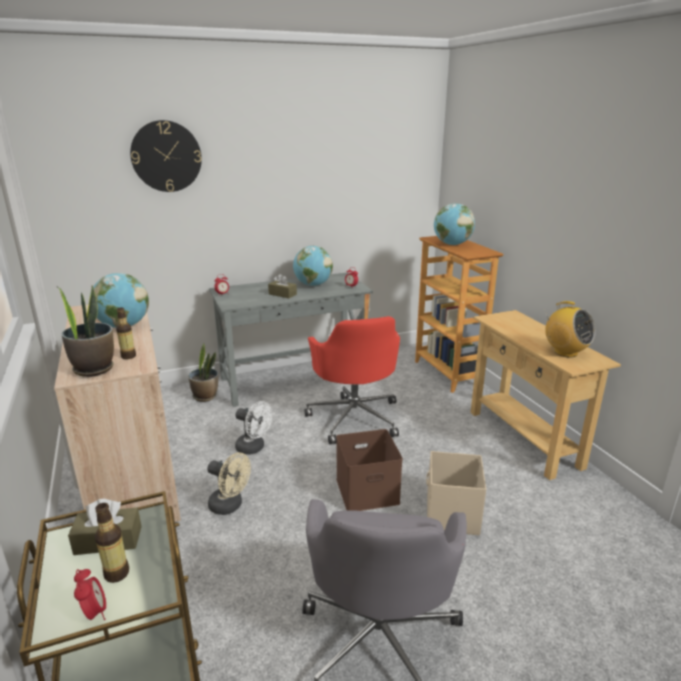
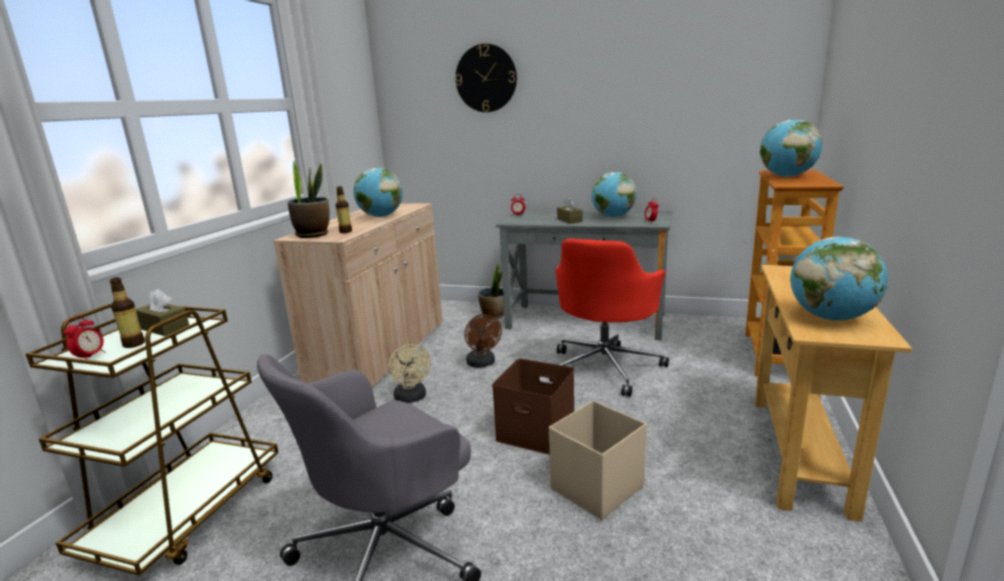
camera: 40 degrees right, 5 degrees down
(254, 448) = (482, 364): white fan -> brown fan
(565, 352) = (831, 318): radio -> globe

